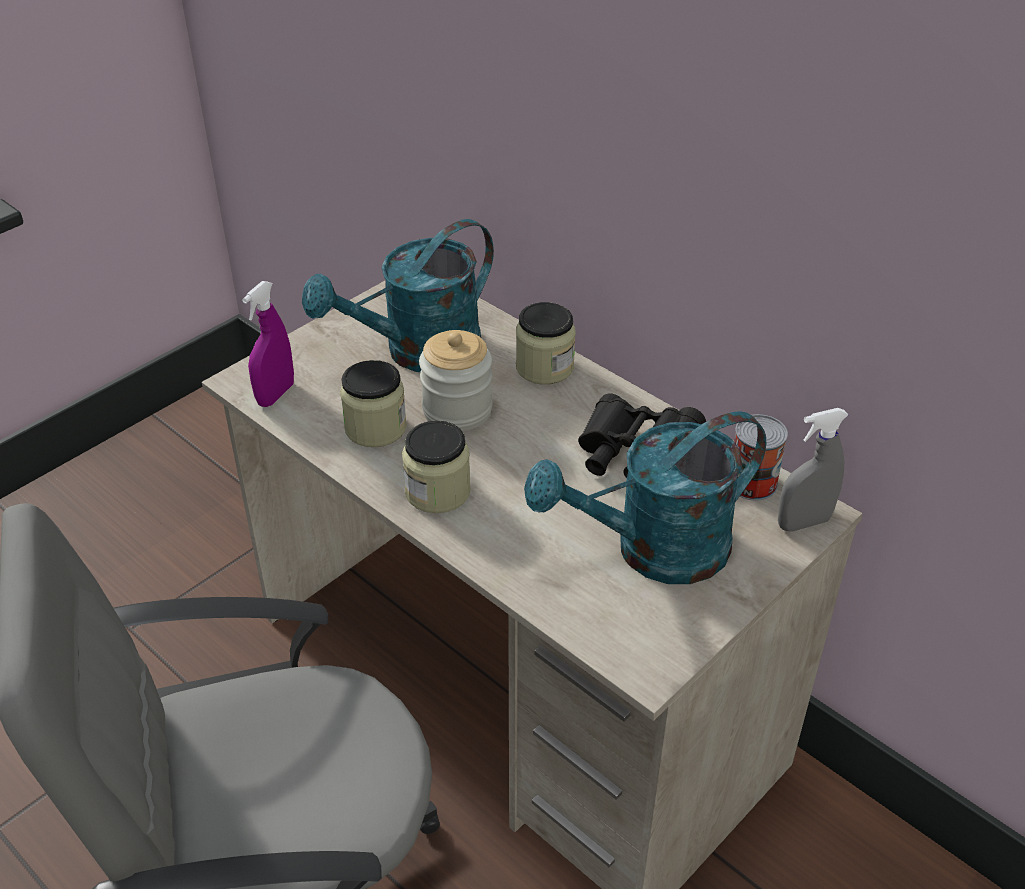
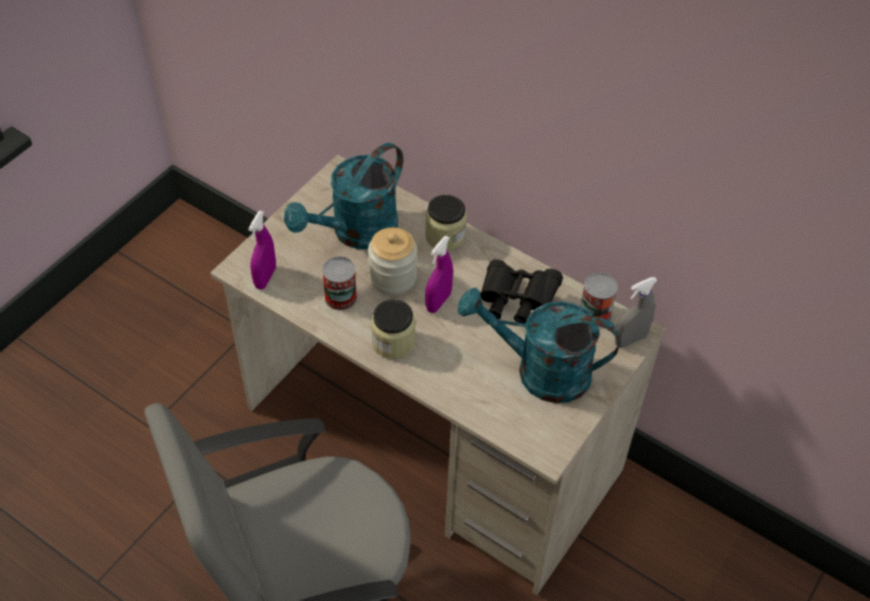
camera: 10 degrees left, 10 degrees up
(375, 428) = (341, 297): jar -> can
(517, 446) = (438, 302): none -> purple spray bottle
(653, 551) = (539, 371): turquoise watering can -> turquoise watering can turned 45 degrees clockwise

